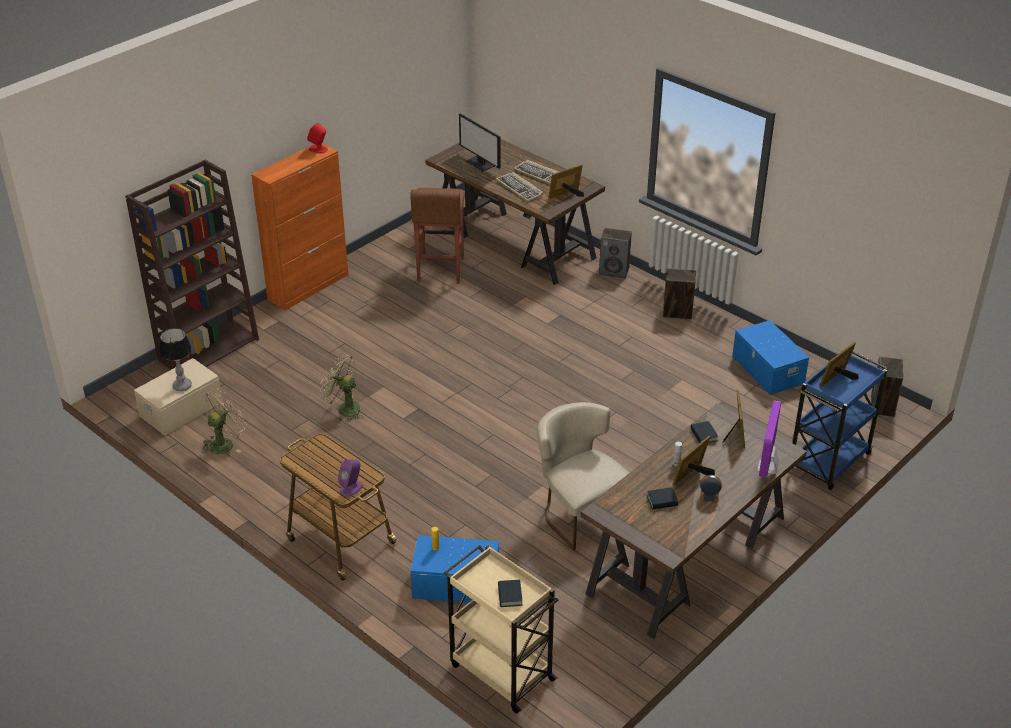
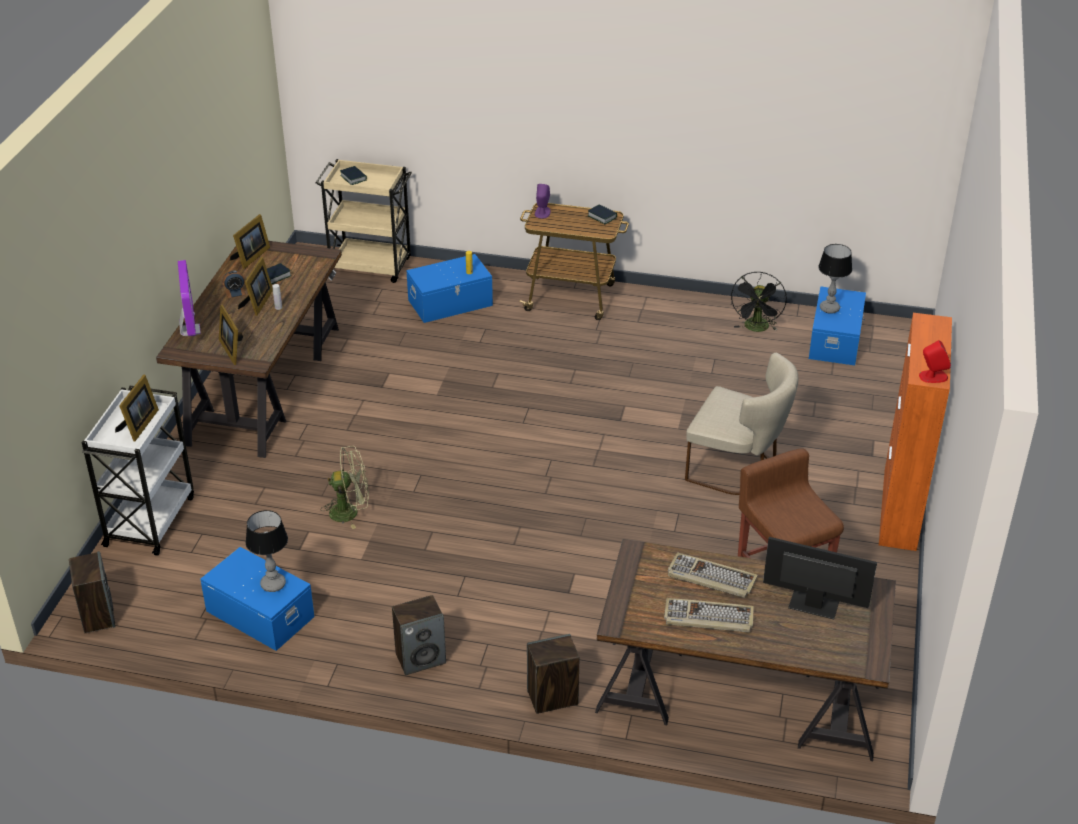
camera: 150 degrees right, 0 degrees up
(180, 409) = (836, 340): beige storage box -> blue storage box
(209, 349) = (896, 400): brown bookcase -> none
(225, 443) = (756, 328): beige fan -> black fan
(344, 409) = (690, 394): green fan -> green fan (350, 512)
(567, 195) = (636, 592): picture frame -> picture frame (251, 257)
(579, 513) = (384, 384): beige chair -> beige chair (737, 470)
(703, 435) = (264, 338): book -> book (602, 217)
(760, 337) = (273, 584): none -> table lamp
(828, 462) = (151, 519): blue cart -> white cart

